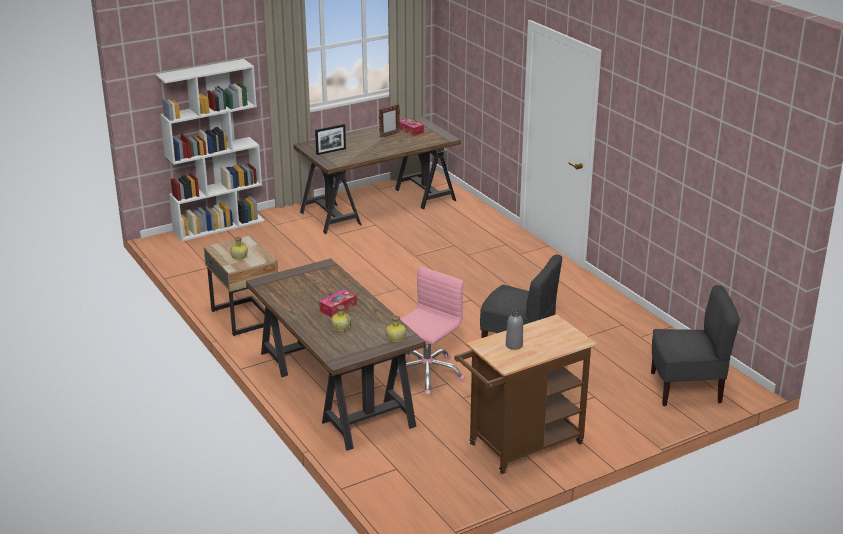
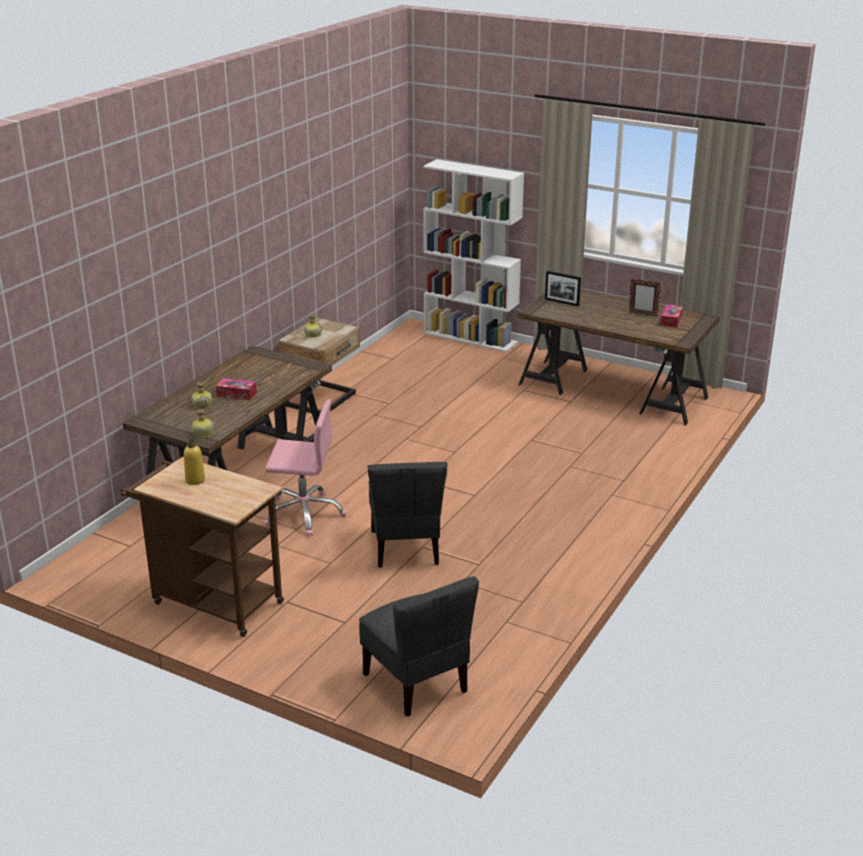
camera: 60 degrees right, 0 degrees up
(514, 345) = (195, 480): grey bottle -> yellow bottle

